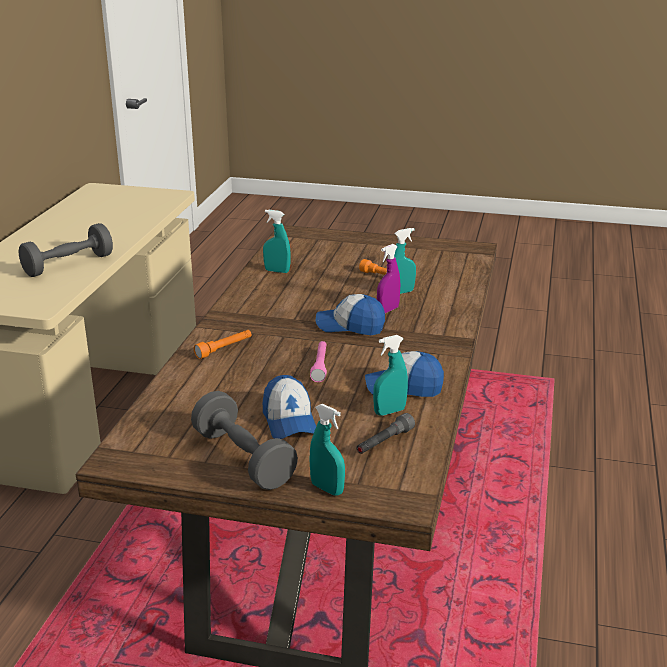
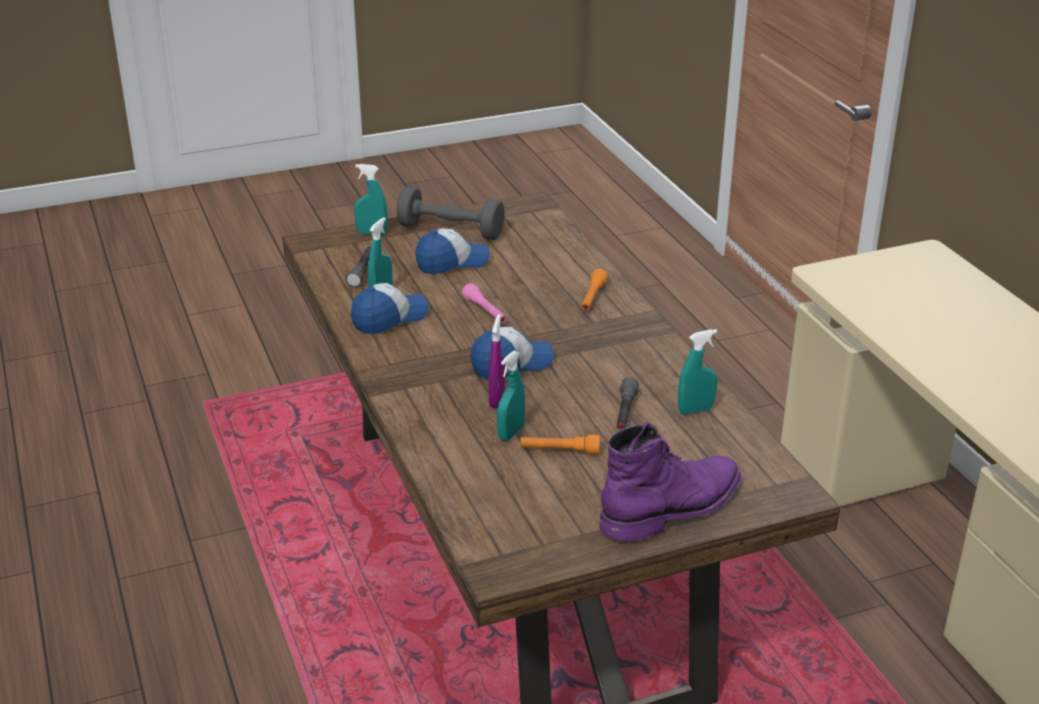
camera: 145 degrees right, 5 degrees up
(68, 265) = (916, 326): grey dumbbell -> none
(289, 421) = (452, 262): cap -> cap turned 120 degrees clockwise
(318, 281) = (625, 412): none -> grey flashlight
(358, 243) = (672, 508): none -> purple boot

